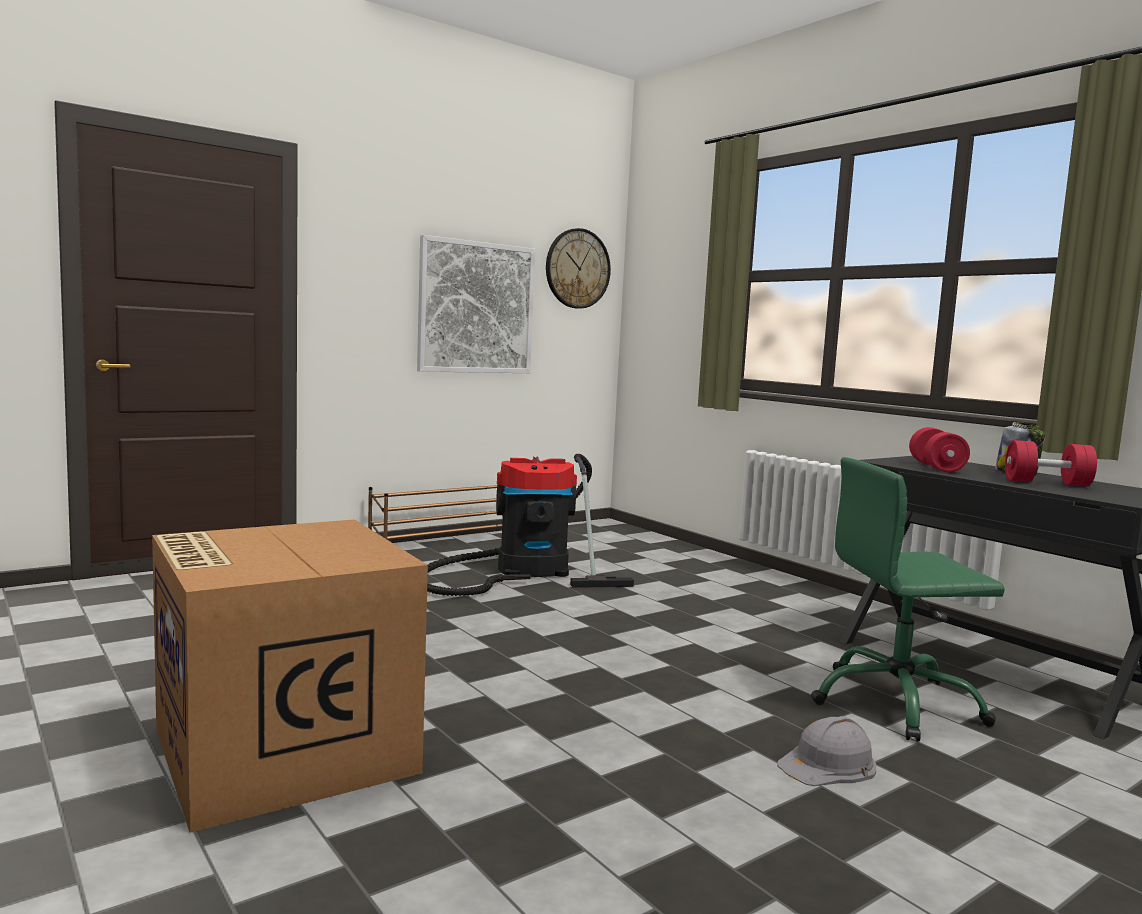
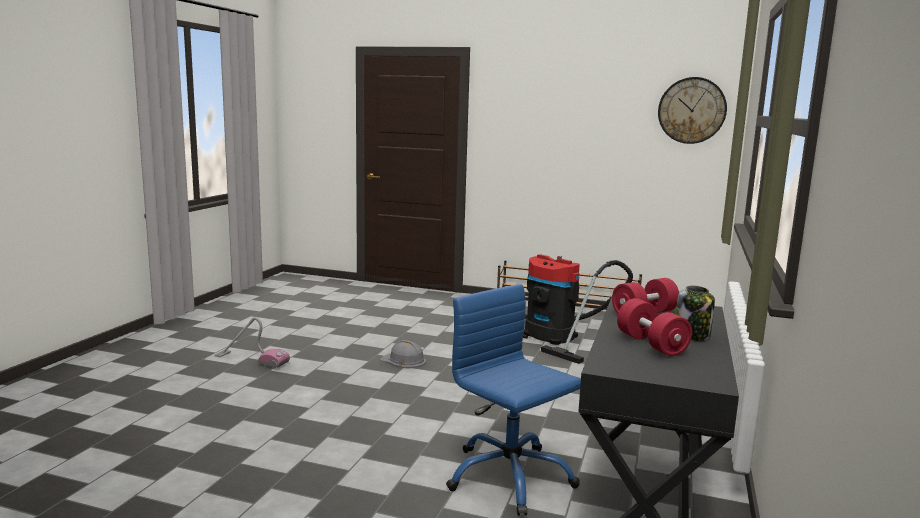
camera: 55 degrees right, 5 degrees up
(280, 750) = (251, 360): cardboard box -> vacuum cleaner
(476, 308) = (592, 144): picture -> none
(828, 764) = (379, 468): grey hard hat -> grey hard hat (404, 360)
(896, 703) = (509, 477): green office chair -> blue office chair

